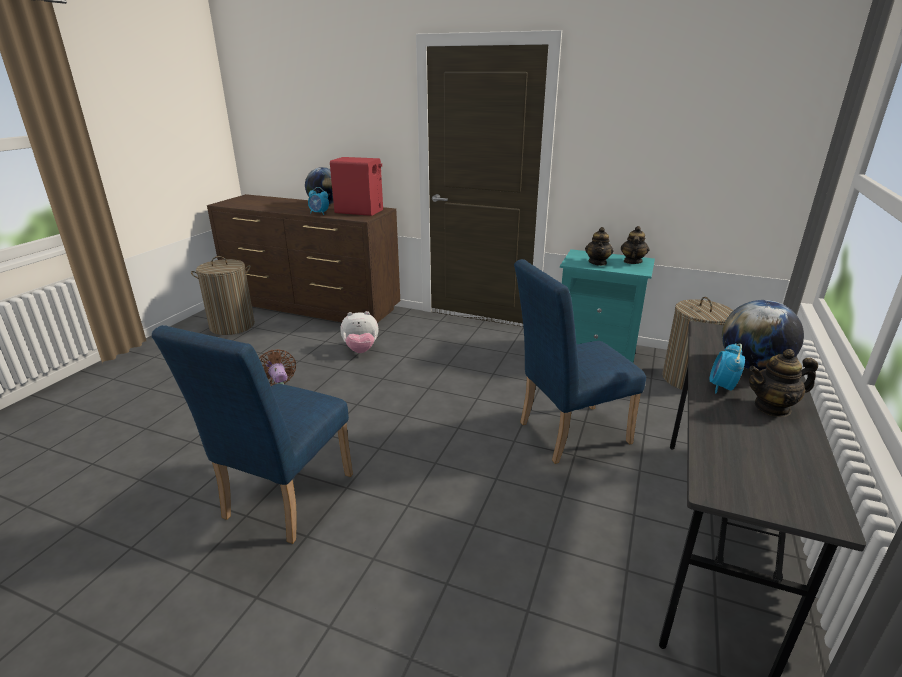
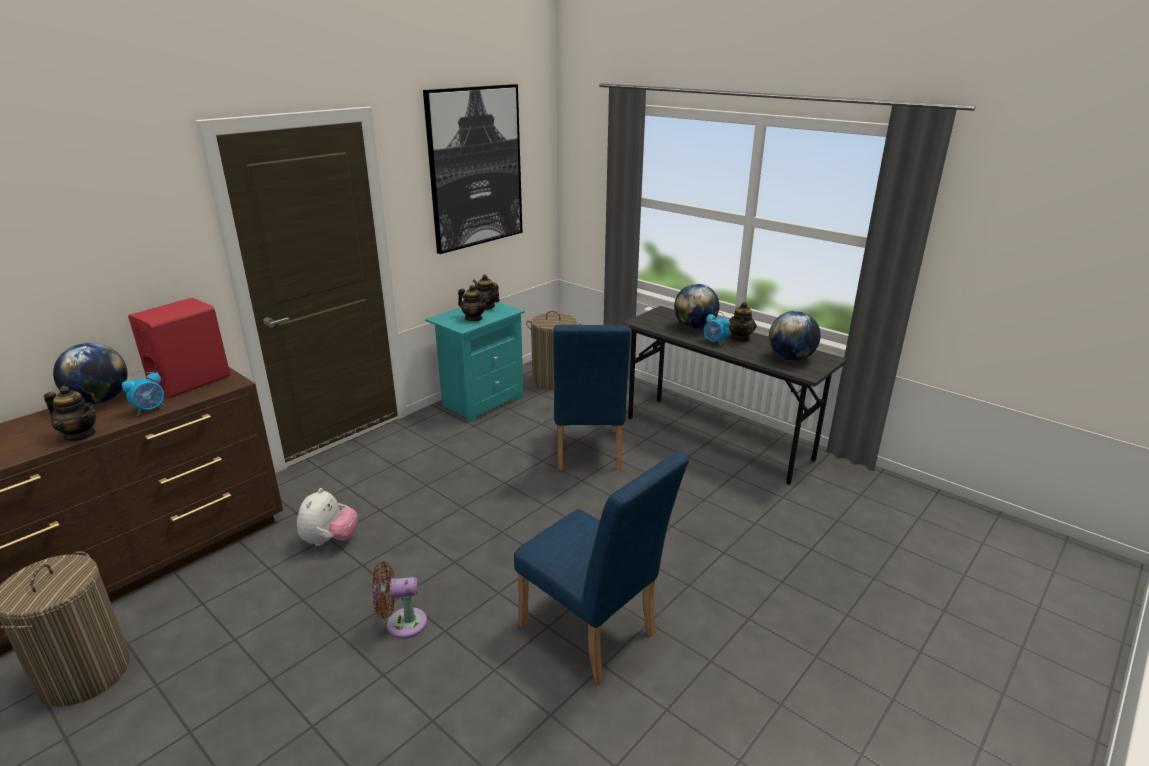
camera: 70 degrees left, 0 degrees up
(285, 210) = (80, 435): none -> teapot
(680, 110) = (475, 168): none -> picture
(760, 466) = (790, 358): none -> globe

